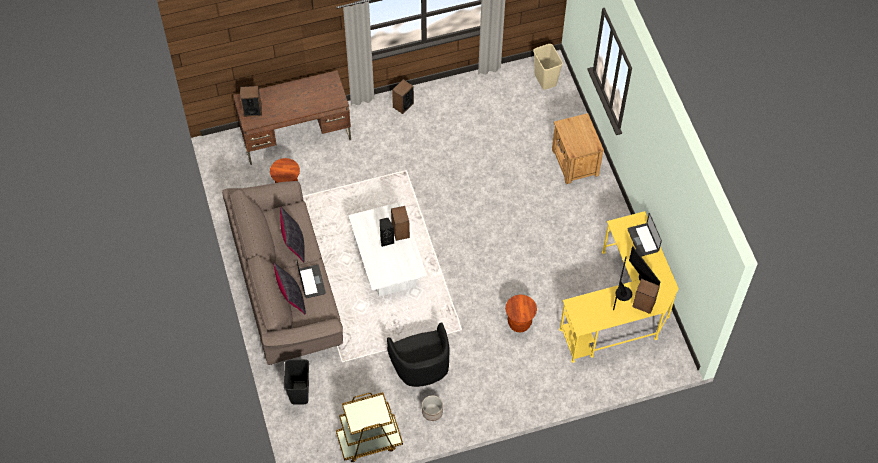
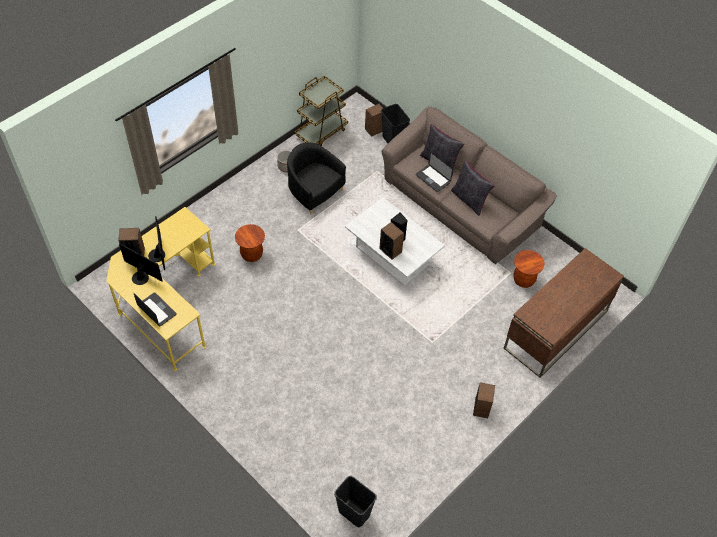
camera: 150 degrees right, 5 degrees down
(252, 110) = (594, 269): speaker -> speaker (374, 130)
(546, 80) = (353, 513): beige trash can -> black trash can
(574, 163) = (273, 426): brown nightstand -> none

